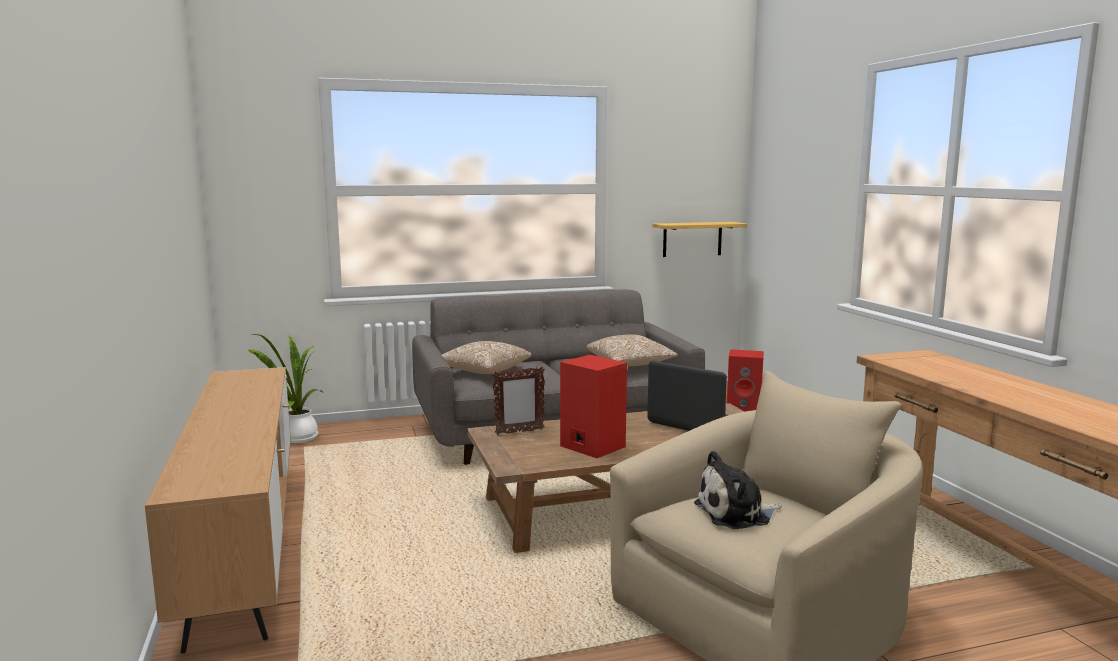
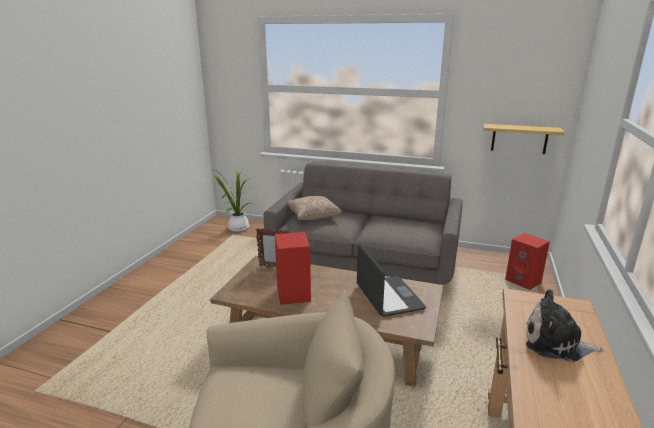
camera: 35 degrees right, 10 degrees up
(245, 543) = (137, 287): brown tv stand -> none
(630, 364) = (408, 232): pillow -> none
(736, 514) = (245, 396): plush toy -> plush toy (556, 343)

